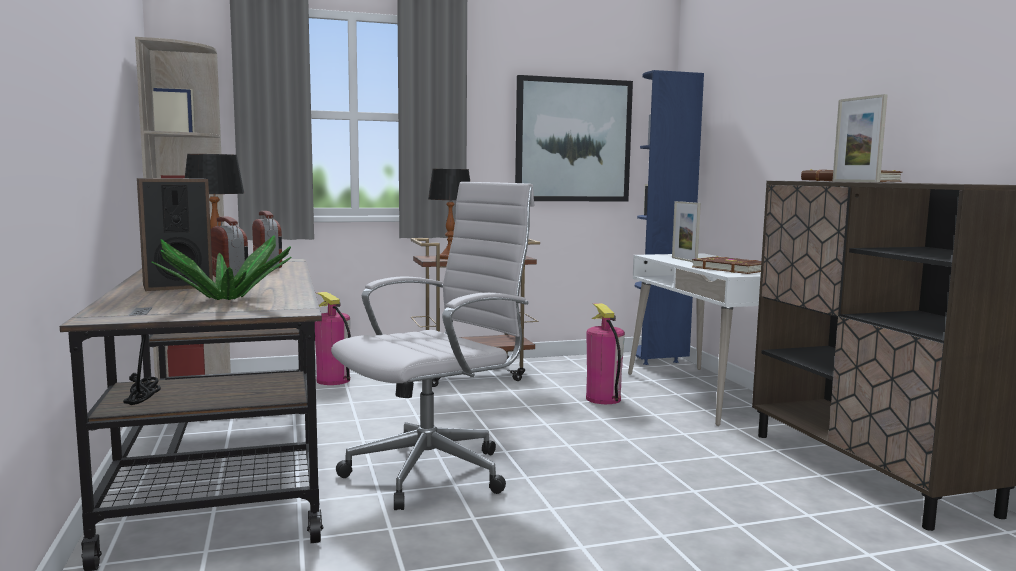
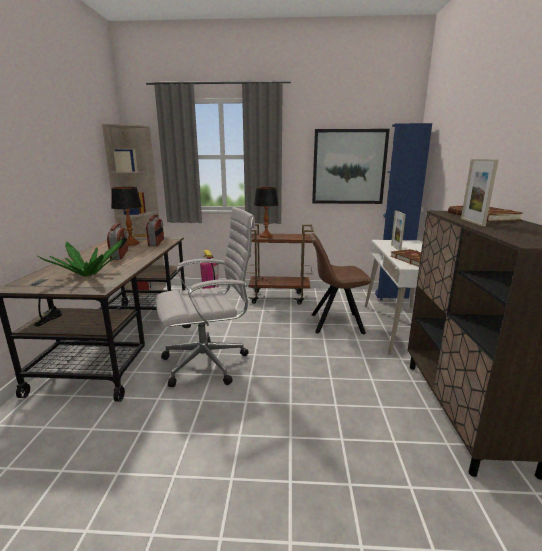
camera: 20 degrees right, 10 degrees up
(177, 285) = (89, 259): speaker -> none
(603, 399) = (336, 323): fire extinguisher -> brown chair

